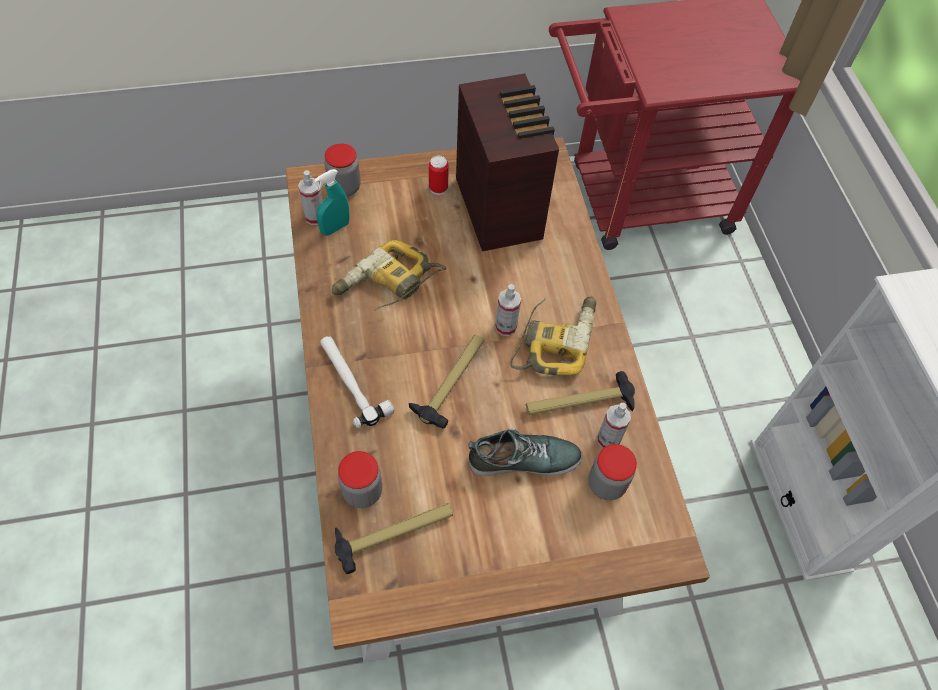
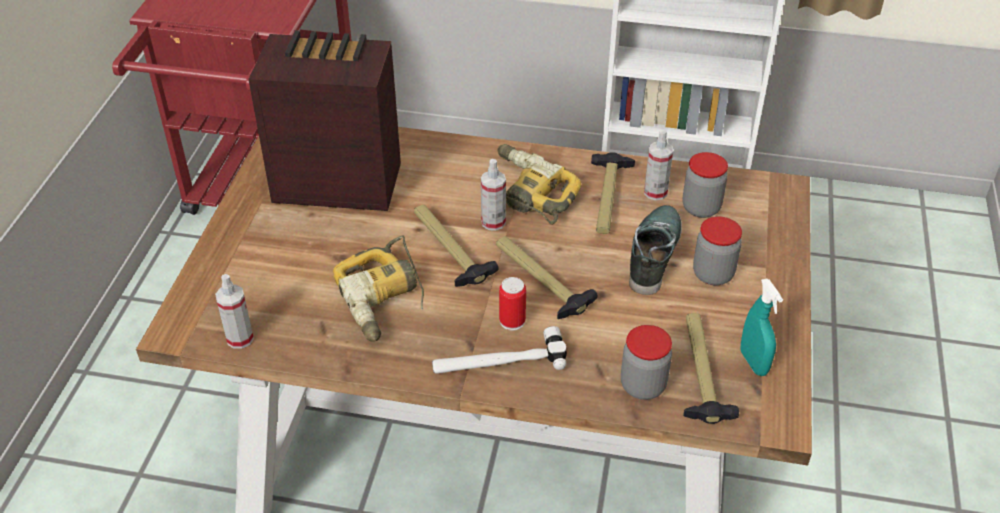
camera: 65 degrees left, 15 degrees down
(335, 228) = (270, 323): turquoise spray bottle -> turquoise spray bottle (753, 362)
(344, 187) = (213, 300): jar -> jar (713, 274)
(438, 188) = (274, 221): can -> can (512, 321)
(459, 307) = (448, 249): none -> hammer

